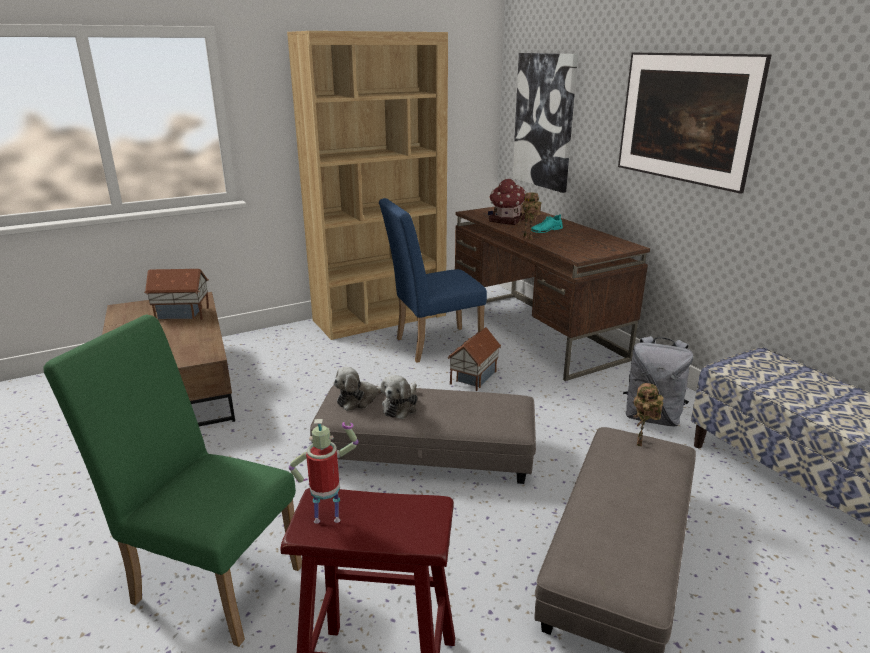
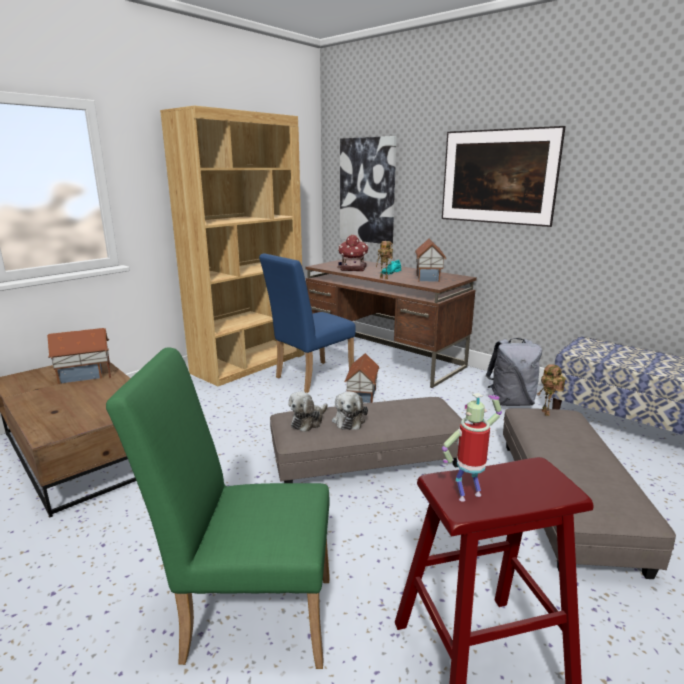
camera: 20 degrees left, 5 degrees down
(585, 243) = (429, 278): none -> toy house

